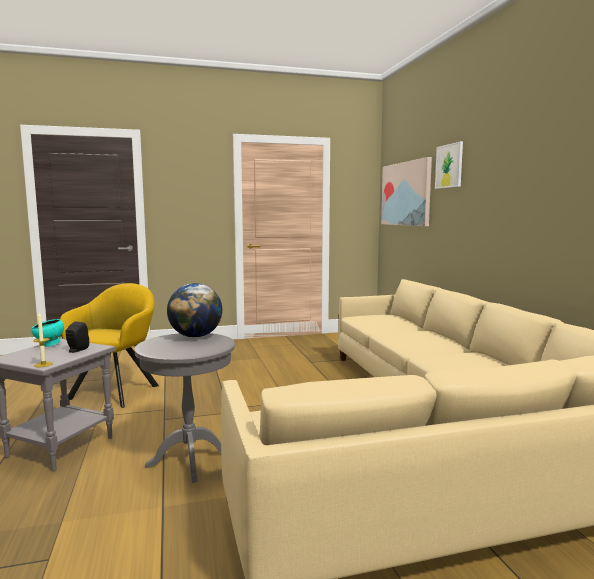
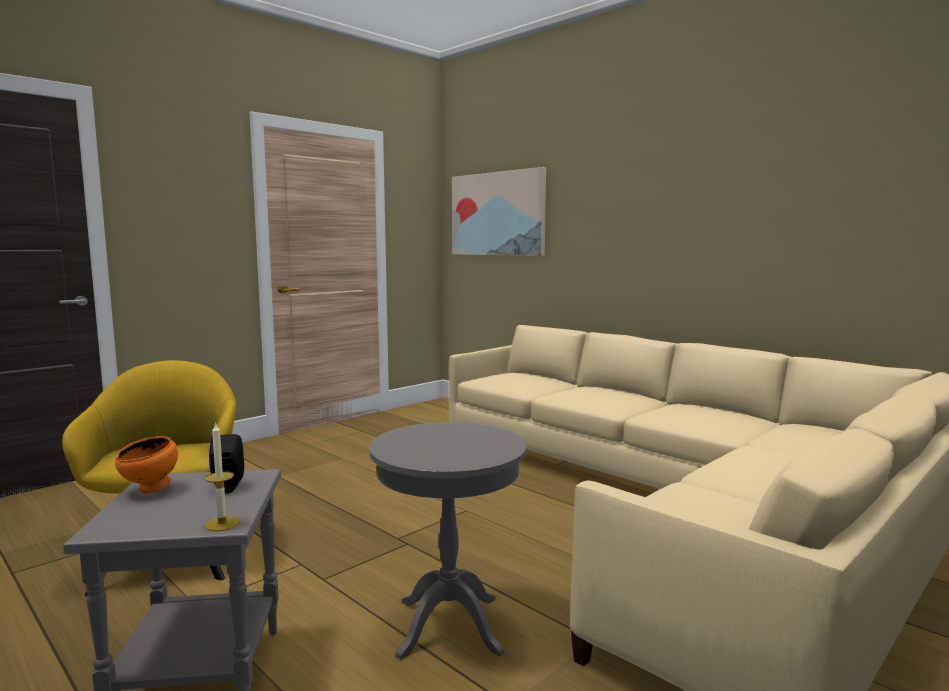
camera: 30 degrees left, 0 degrees up
(49, 345) = (150, 490): turquoise bowl -> orange bowl
(196, 336) = (433, 429): globe -> none
(449, 166) = (579, 180): picture -> none

